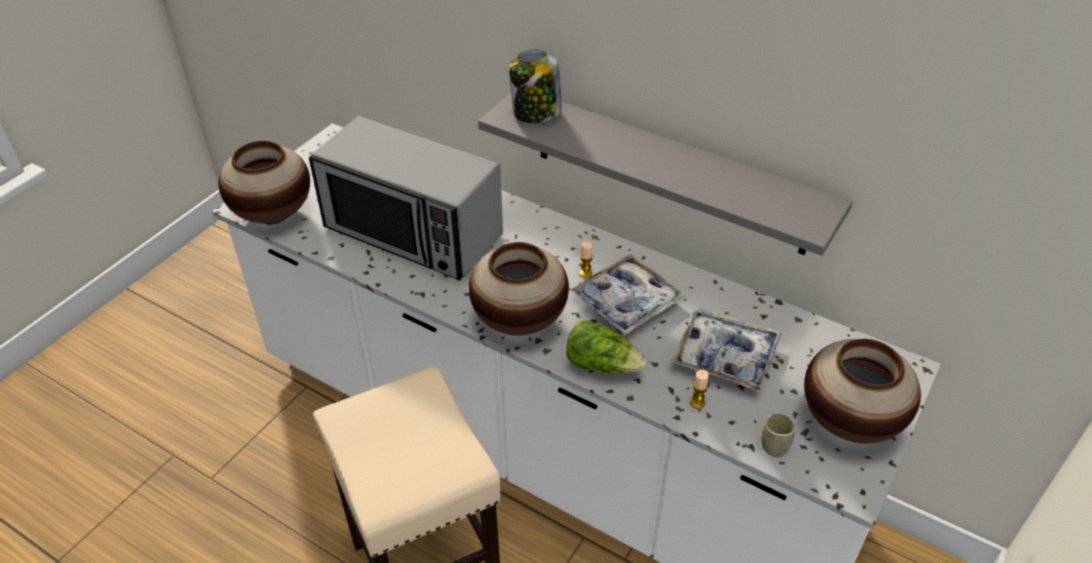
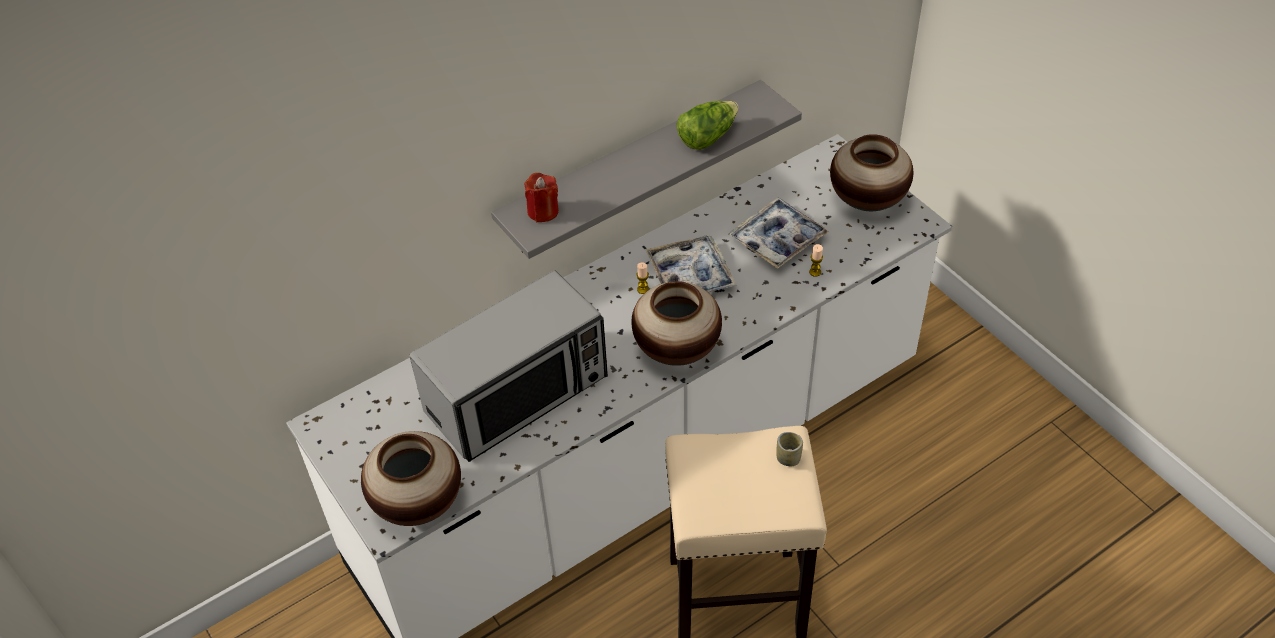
camera: 65 degrees left, 5 degrees up
(536, 113) = (543, 211): jar -> red candle
(602, 364) = (751, 313): lettuce -> lettuce (707, 136)
(774, 446) = (872, 247): cup -> cup (788, 458)

